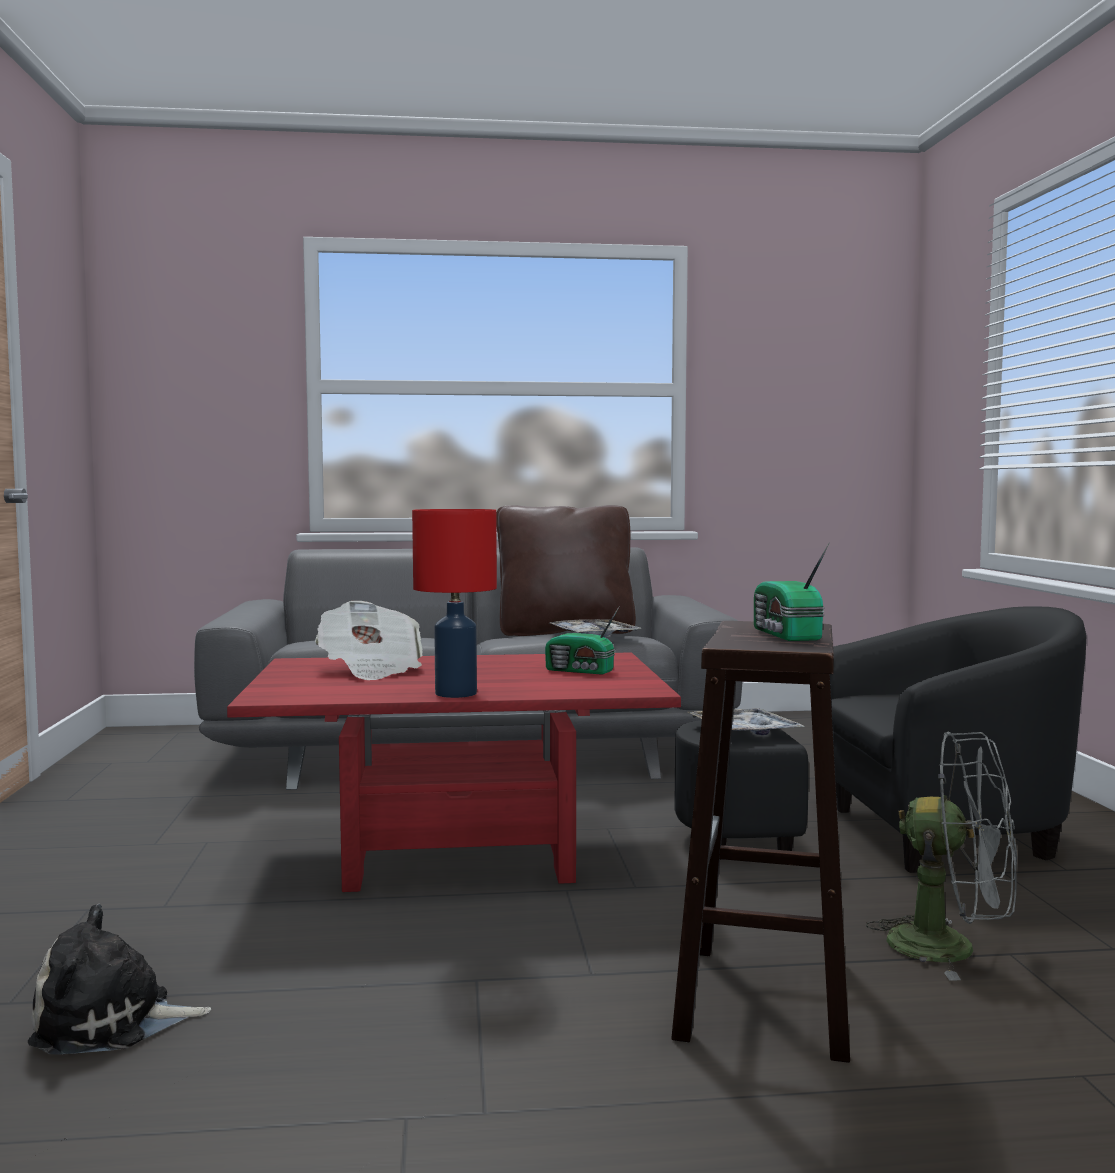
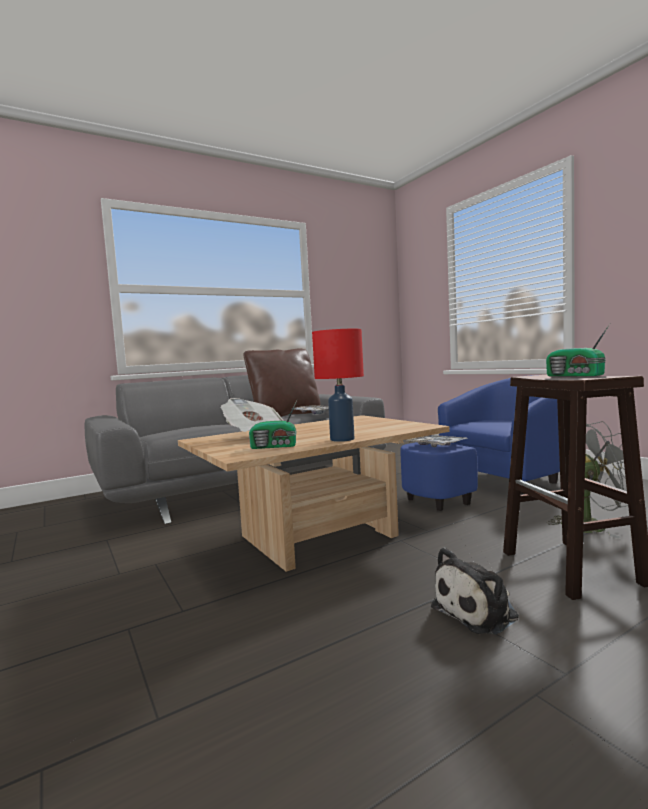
camera: 25 degrees left, 0 degrees up
(111, 1022) = (261, 704): plush toy -> plush toy (478, 611)
(459, 854) = (318, 536): red coffee table -> beige coffee table
(580, 671) = (368, 423): radio -> radio (275, 446)
(896, 838) = (491, 486): black armchair -> blue armchair

